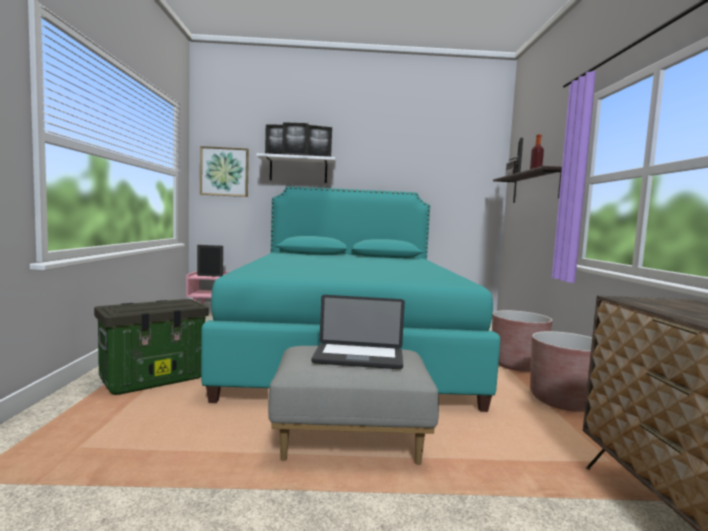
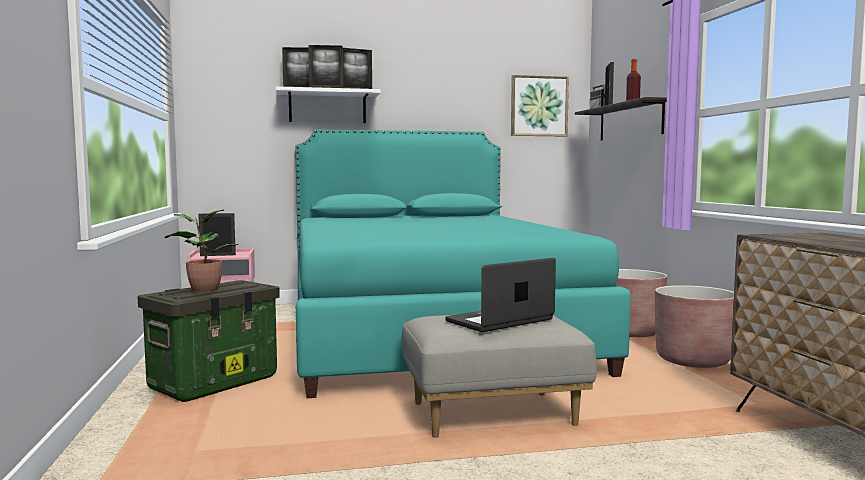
camera: 10 degrees left, 0 degrees up
(145, 305) = (203, 289): none -> potted plant
(224, 172) = (225, 112): picture -> picture (539, 106)
(358, 358) = (500, 321): laptop -> laptop turned 150 degrees clockwise

